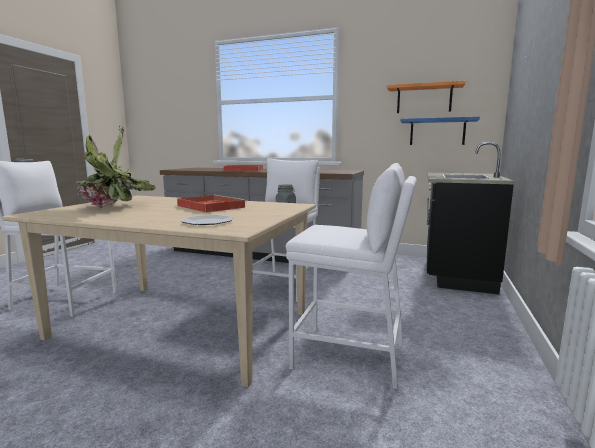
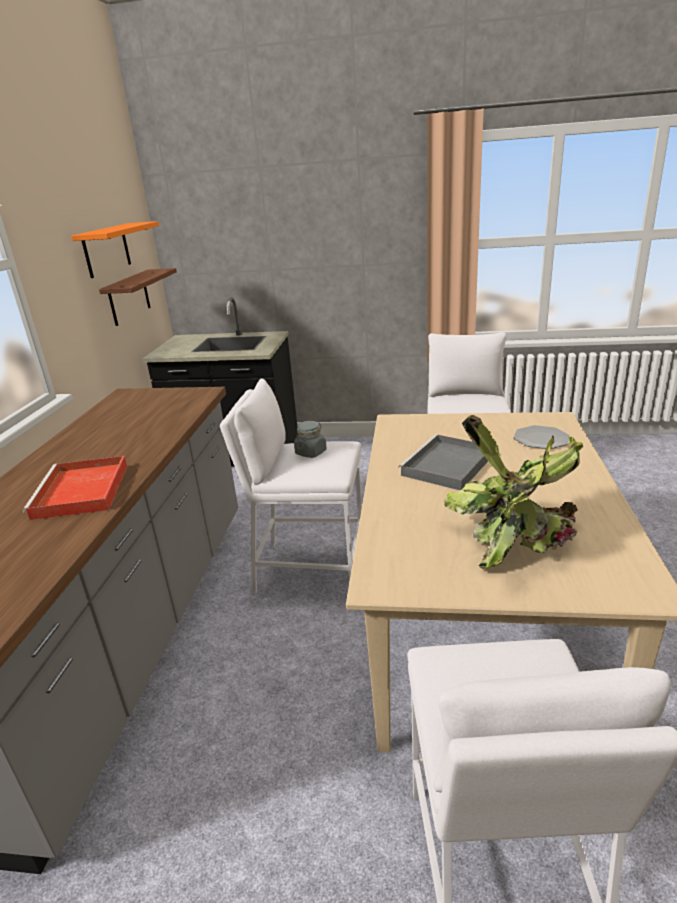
camera: 100 degrees left, 15 degrees up
(210, 206) = (447, 466): red tray -> grey tray
(437, 132) = (129, 297): blue shelf -> brown shelf

